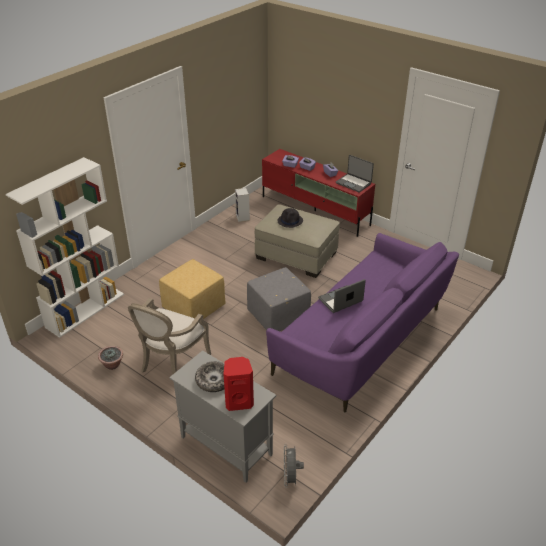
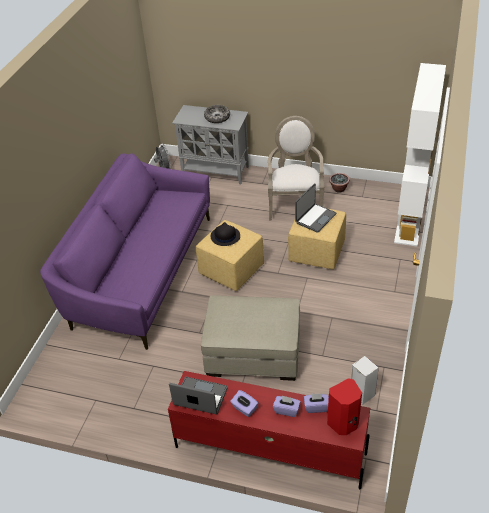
camera: 160 degrees right, 5 degrees up
(239, 401) = (193, 113): red speaker -> red speaker (343, 424)
(278, 316) = (231, 270): grey ottoman -> yellow ottoman
(290, 221) = (259, 313): black hat -> black hat (225, 236)
(341, 300) = (160, 235): laptop -> laptop (315, 218)

